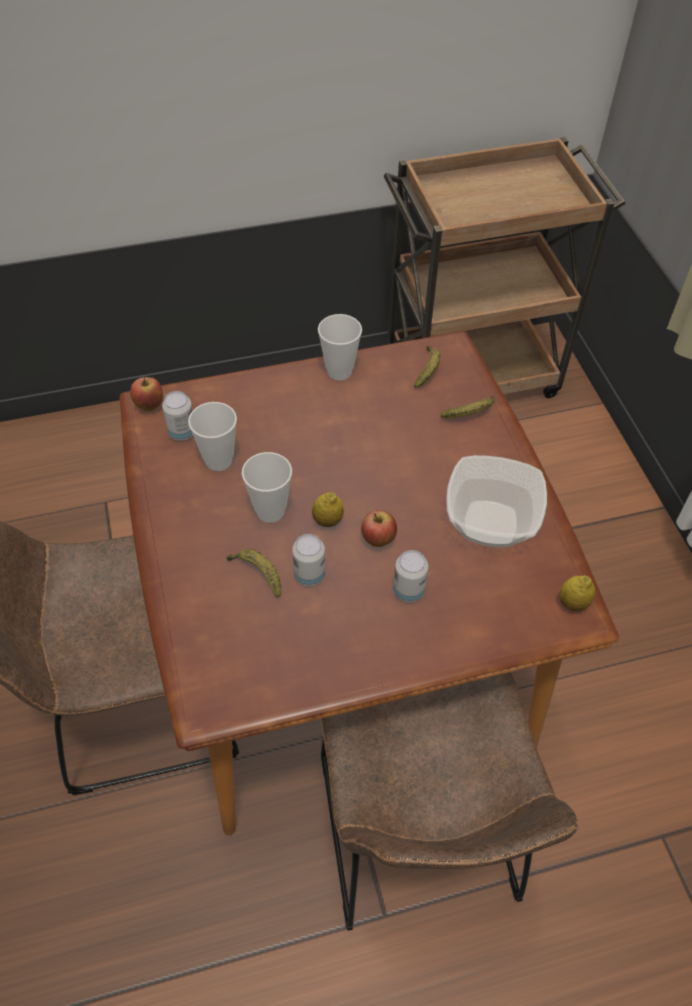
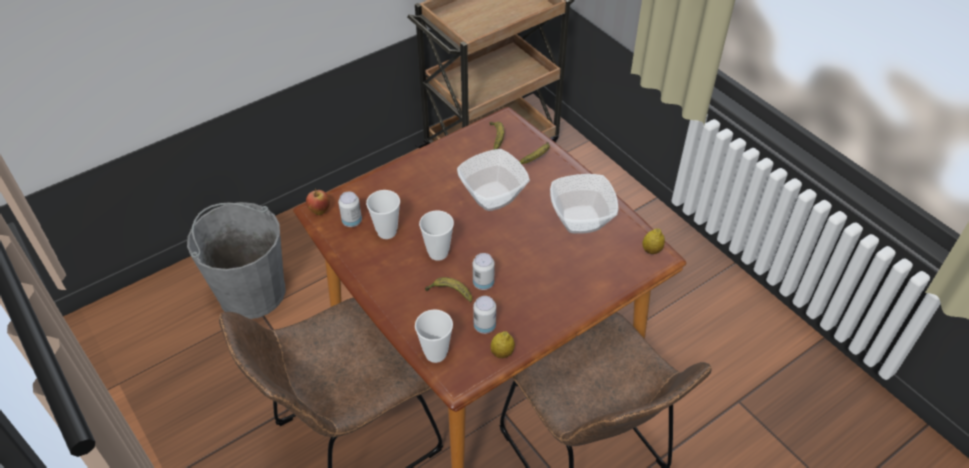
camera: 20 degrees left, 5 degrees down
(106, 476) = (252, 292): none -> grey bucket
(327, 520) = (478, 248): lemon -> lemon (502, 353)
(339, 371) = (439, 153): cup -> cup (436, 353)
(378, 540) = (516, 250): apple -> none
(383, 451) = (493, 195): none -> bowl
(408, 590) = (550, 273): can -> can (484, 326)

